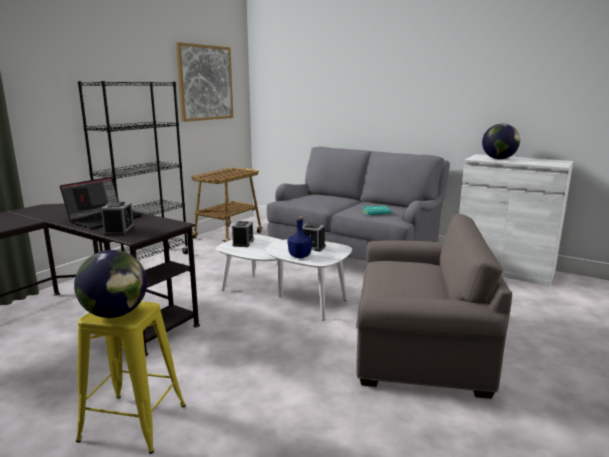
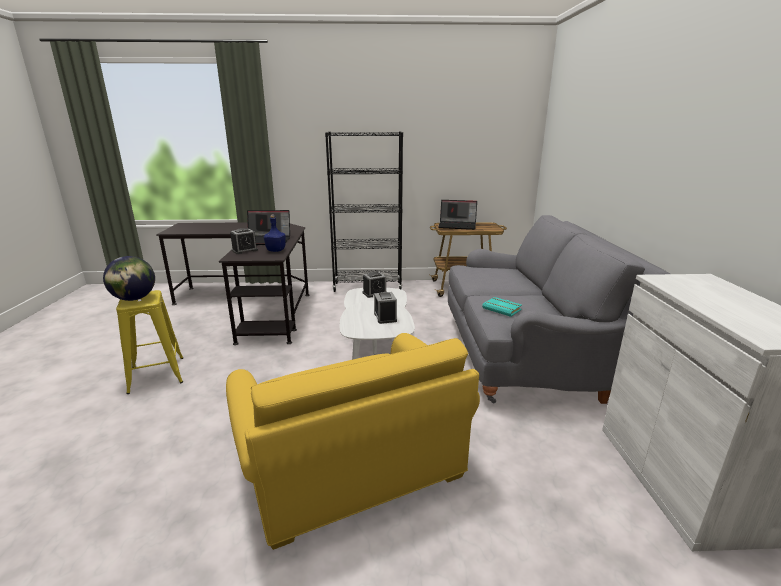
camera: 55 degrees right, 5 degrees up
(205, 83) = (473, 132): picture -> none
(217, 174) = (457, 226): none -> laptop
(299, 256) = (354, 319): blue bottle -> blue bottle (275, 250)
(418, 345) = (350, 462): grey armchair -> yellow armchair
(499, 159) = (700, 291): globe -> none

